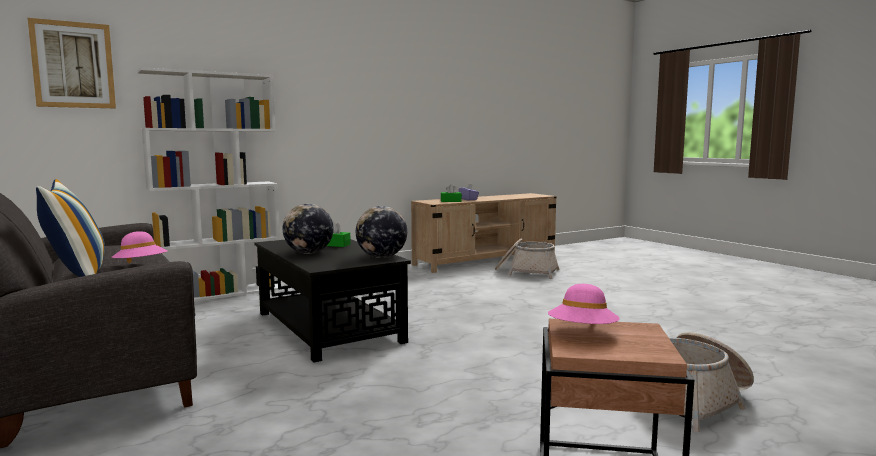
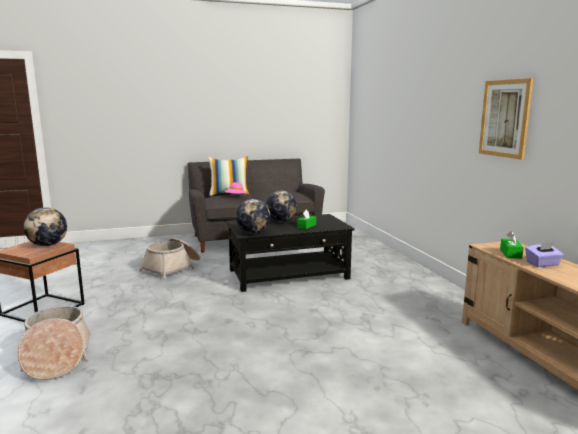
camera: 105 degrees right, 5 degrees up
(73, 65) = (367, 97): picture -> picture (504, 118)
(220, 293) = (382, 251): white bookcase -> none
(526, 272) = (479, 387): basket -> basket (172, 268)
(582, 332) = (48, 245): pink hat -> globe

